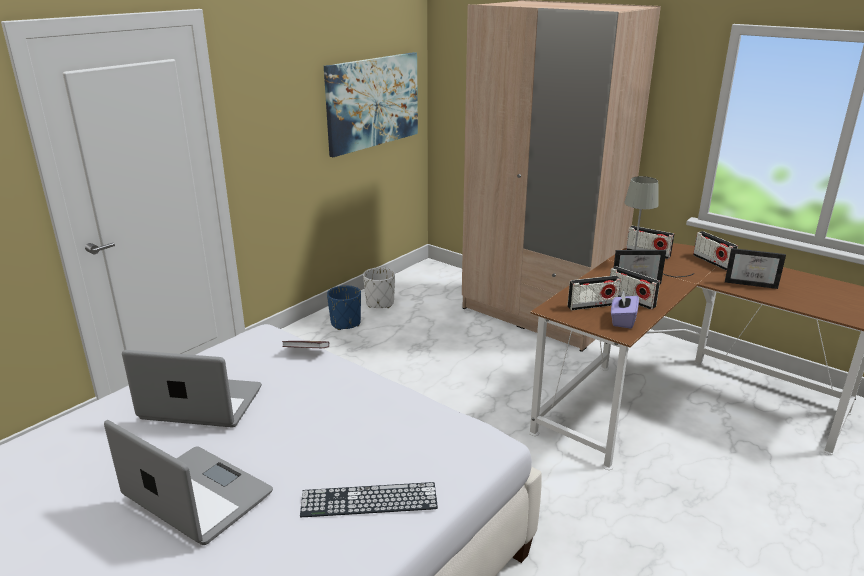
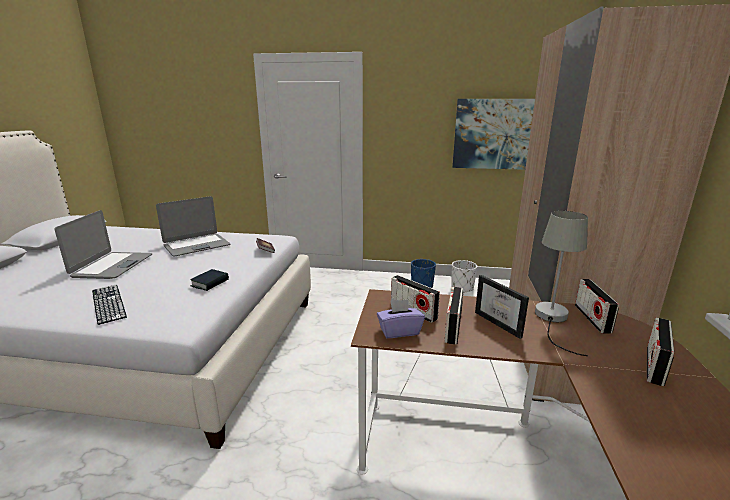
camera: 60 degrees right, 5 degrees down
(201, 404) = (196, 246): laptop -> laptop turned 75 degrees clockwise
(383, 408) = (210, 283): none -> book
(751, 283) = (643, 410): picture frame -> none

